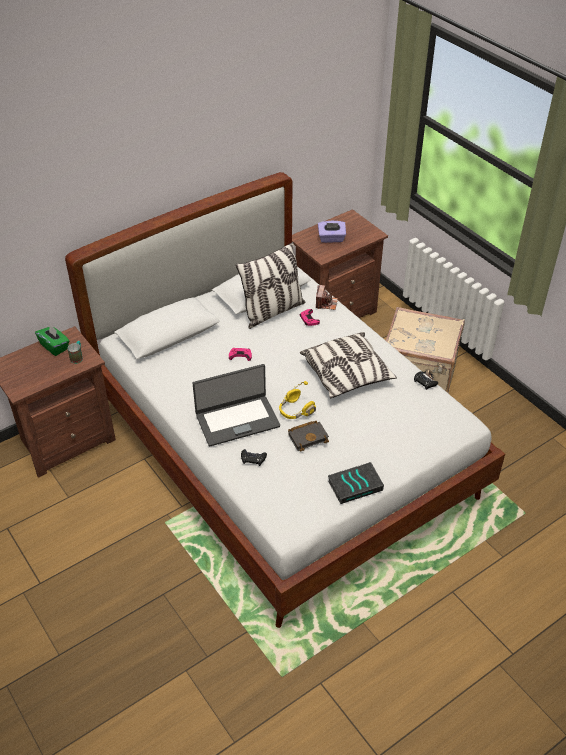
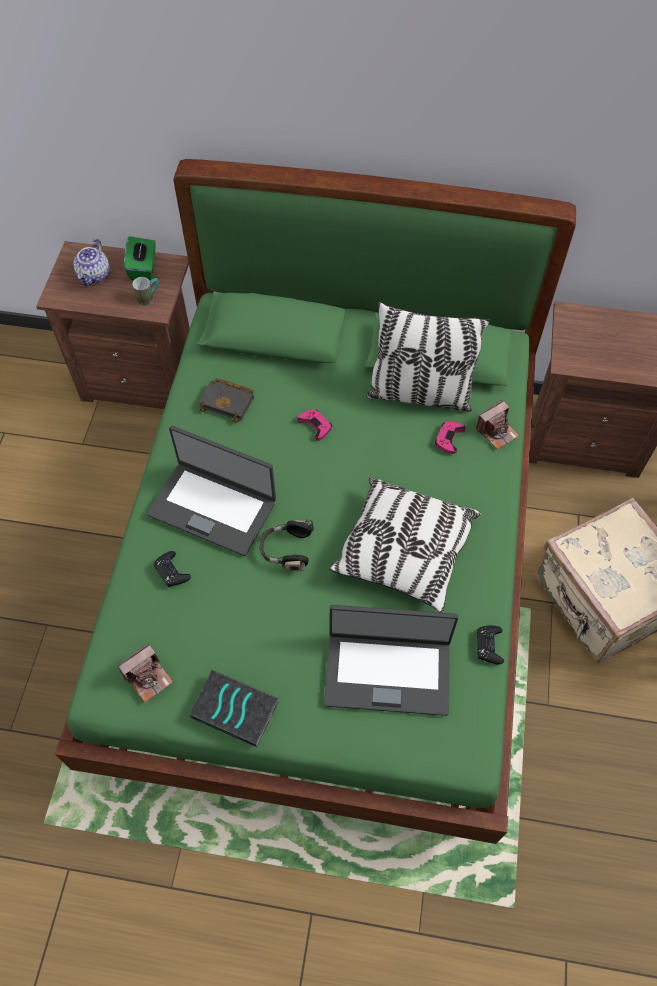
camera: 45 degrees right, 15 degrees up
(29, 367) = (95, 275): none -> teapot
(283, 450) = (329, 567): white bed -> green bed
(295, 410) = (286, 550): yellow headphones -> black headphones
(300, 505) = (148, 677): none -> camera
(308, 437) = (259, 597): black book -> black book (229, 402)
(331, 239) = (609, 344): purple tissue box -> none
(398, 421) = (387, 672): none -> laptop

